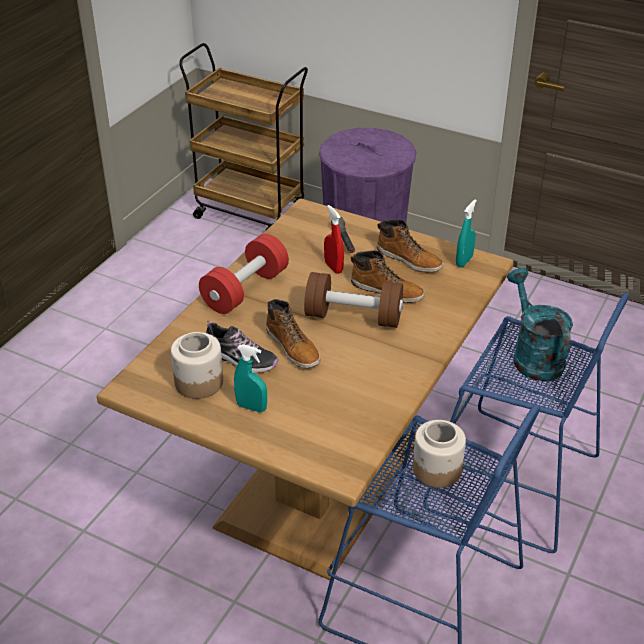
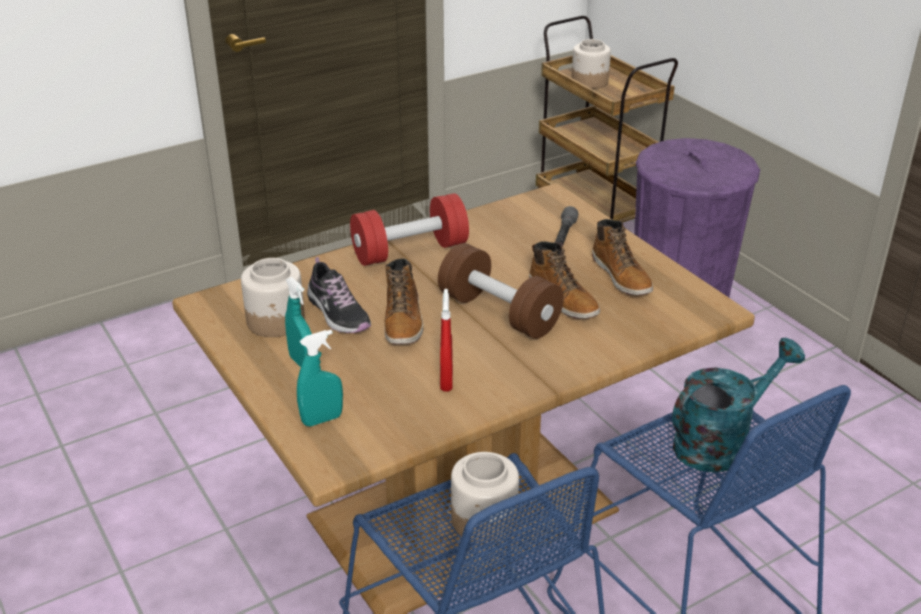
camera: 30 degrees right, 5 degrees down
(231, 99) = (590, 82): none -> jar
(333, 267) = (526, 258): red spray bottle -> red spray bottle (446, 381)
(464, 261) = (687, 297): turquoise spray bottle -> turquoise spray bottle (322, 419)
(533, 356) = (720, 442): turquoise watering can -> turquoise watering can turned 45 degrees clockwise

